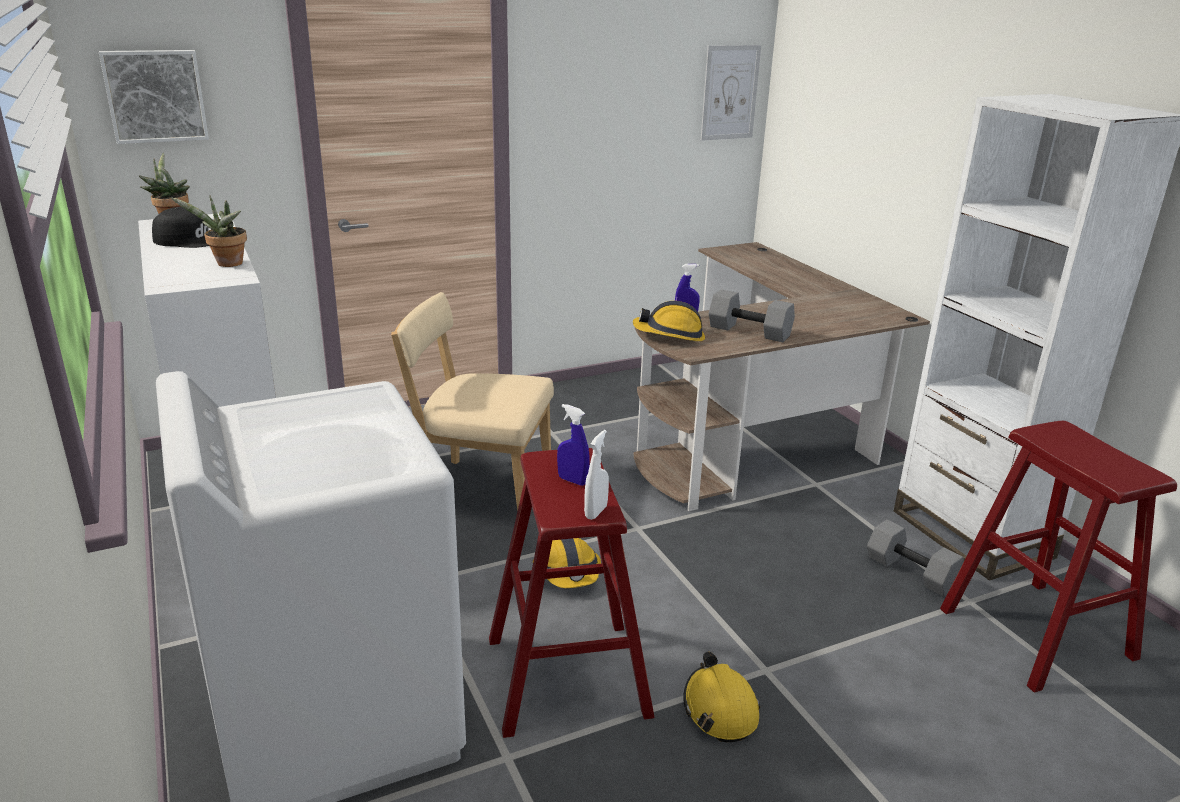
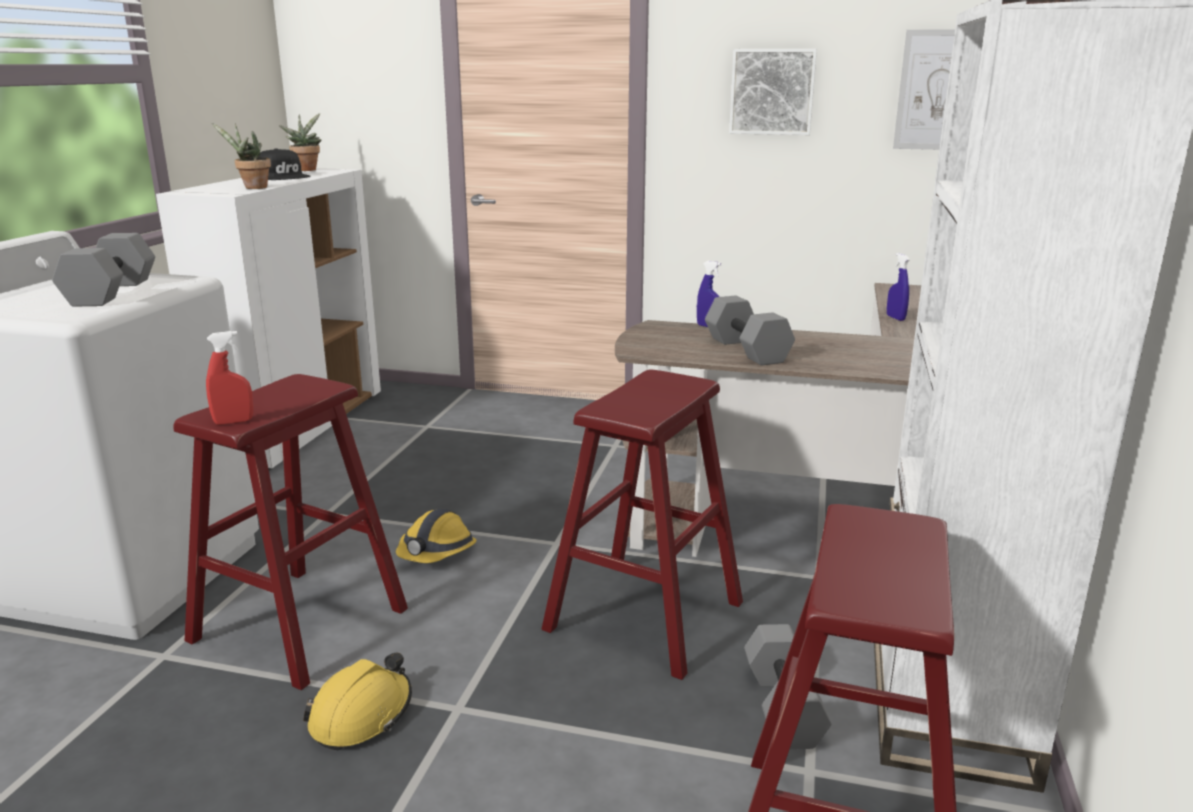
camera: 40 degrees right, 5 degrees down
(155, 96) = (338, 69): picture -> picture (772, 92)
(355, 427) = (112, 292): none -> grey dumbbell
(480, 490) = (479, 468): beige chair -> none
(572, 480) = (278, 399): blue spray bottle -> blue spray bottle (895, 318)
(596, 512) = (233, 422): white spray bottle -> red spray bottle
(670, 335) = (652, 336): hard hat -> none
(768, 554) = (644, 616): none -> red stool

